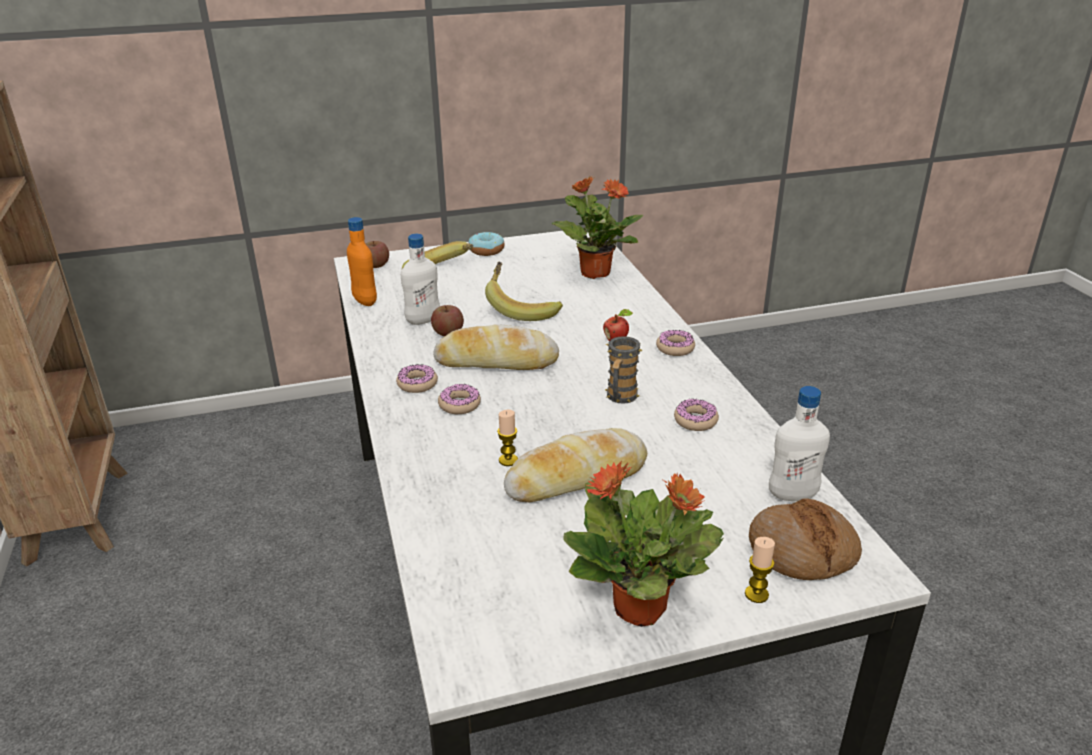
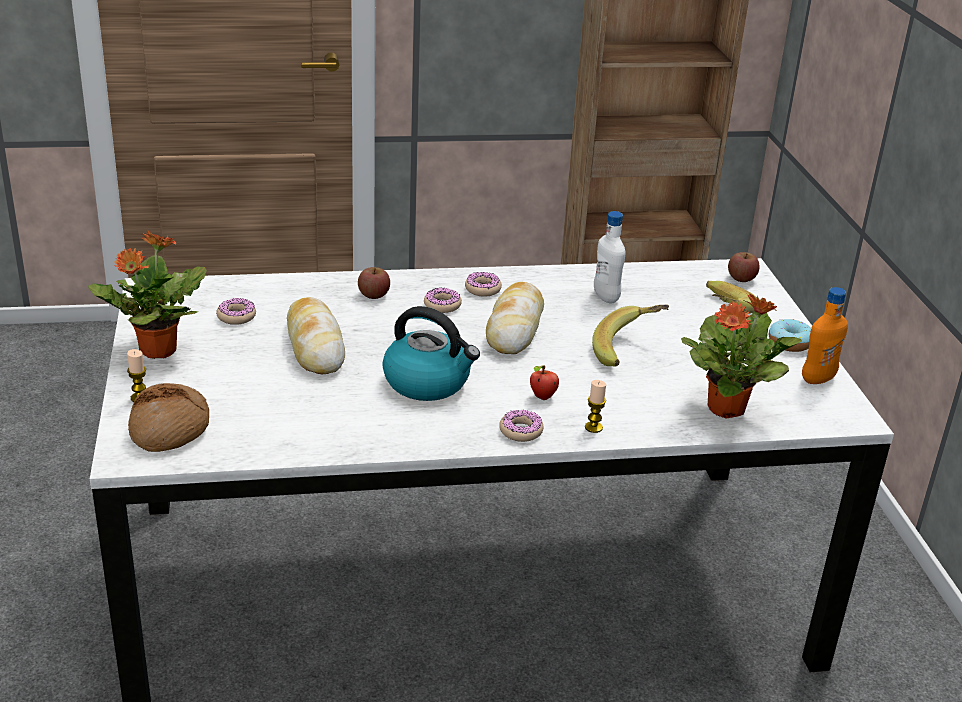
camera: 95 degrees right, 0 degrees up
(365, 301) = (651, 271): orange bottle -> orange bottle (817, 379)
(448, 333) = (577, 308): apple -> apple (373, 295)
(508, 460) = (351, 319): candle -> candle (593, 427)
(620, 398) = (428, 382): mug -> kettle
(695, 421) = (374, 416): donut -> donut (236, 316)
(792, 495) = (240, 442): white bottle -> none

